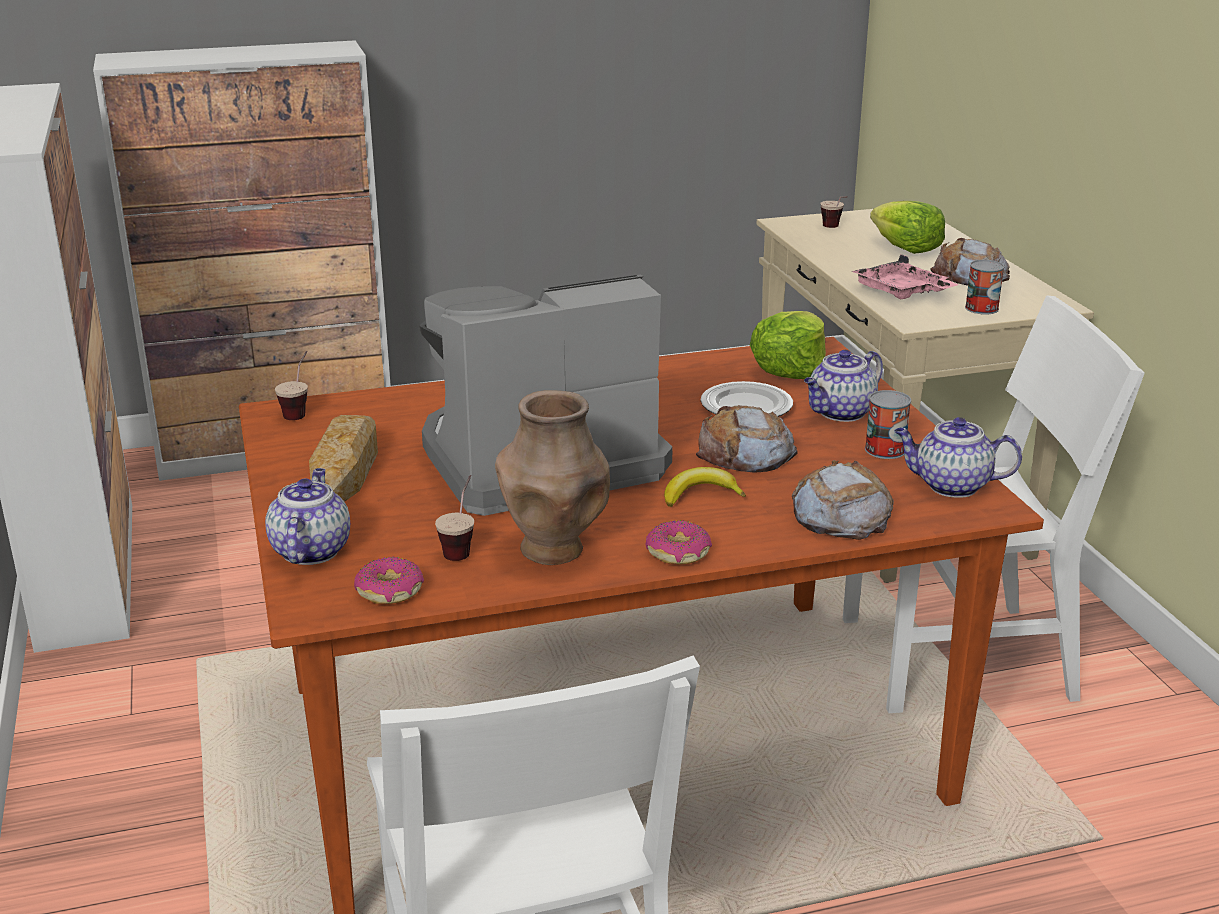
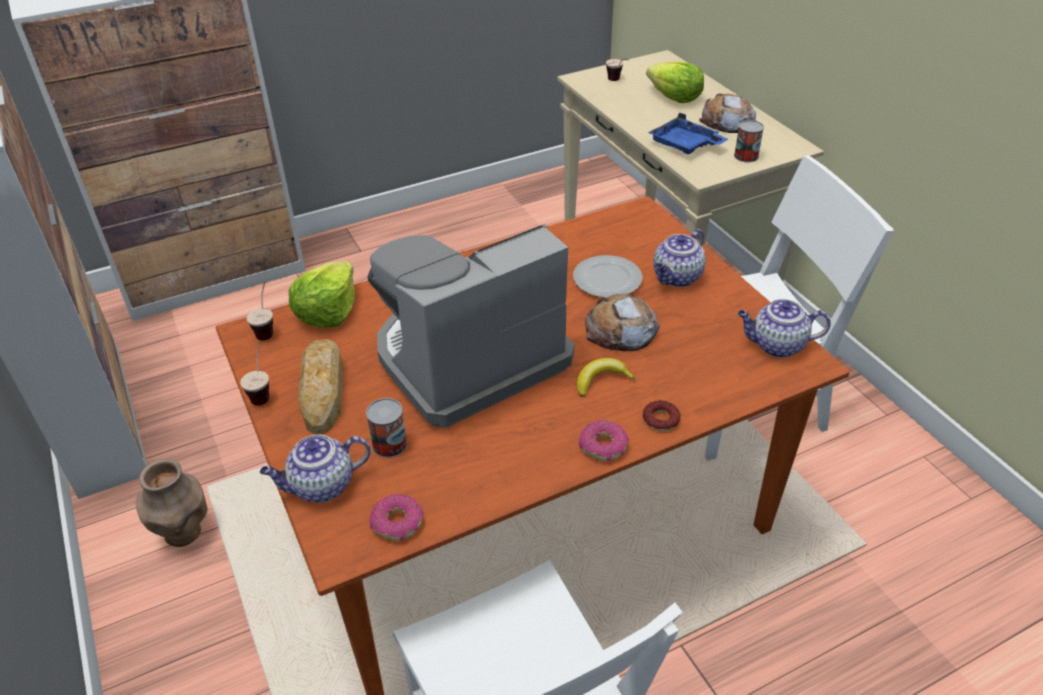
camera: 10 degrees left, 15 degrees up
(310, 550) = (321, 486): teapot -> teapot turned 105 degrees counterclockwise
(461, 547) = (438, 465): cup -> cup (263, 391)
(553, 550) = (509, 457): brown vase -> brown vase (184, 533)
(764, 537) = (660, 420): none -> donut
(789, 368) = (626, 234): lettuce -> lettuce (327, 311)
(840, 514) = (708, 386): bread -> none
(885, 450) = (719, 313): can -> can (389, 444)
(902, 292) = (685, 145): pink tray -> blue tray

